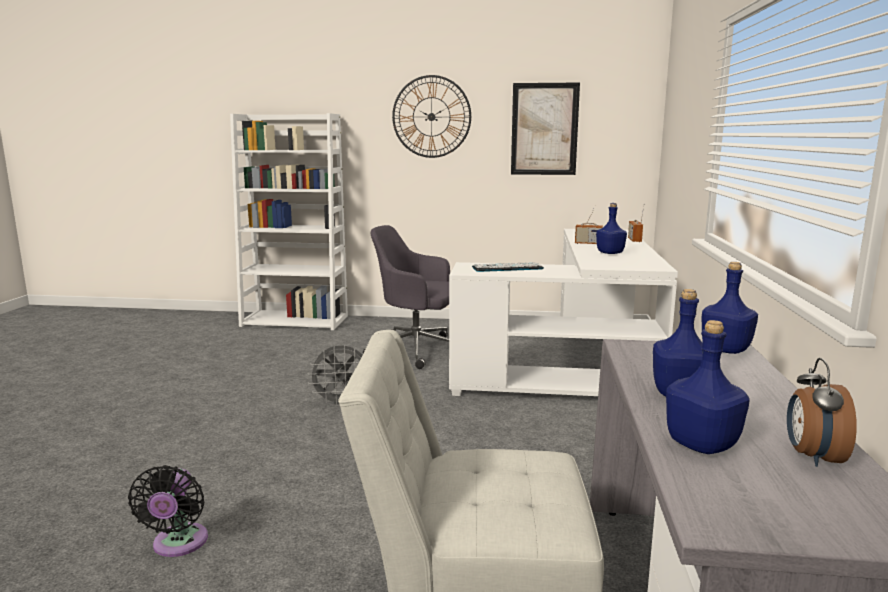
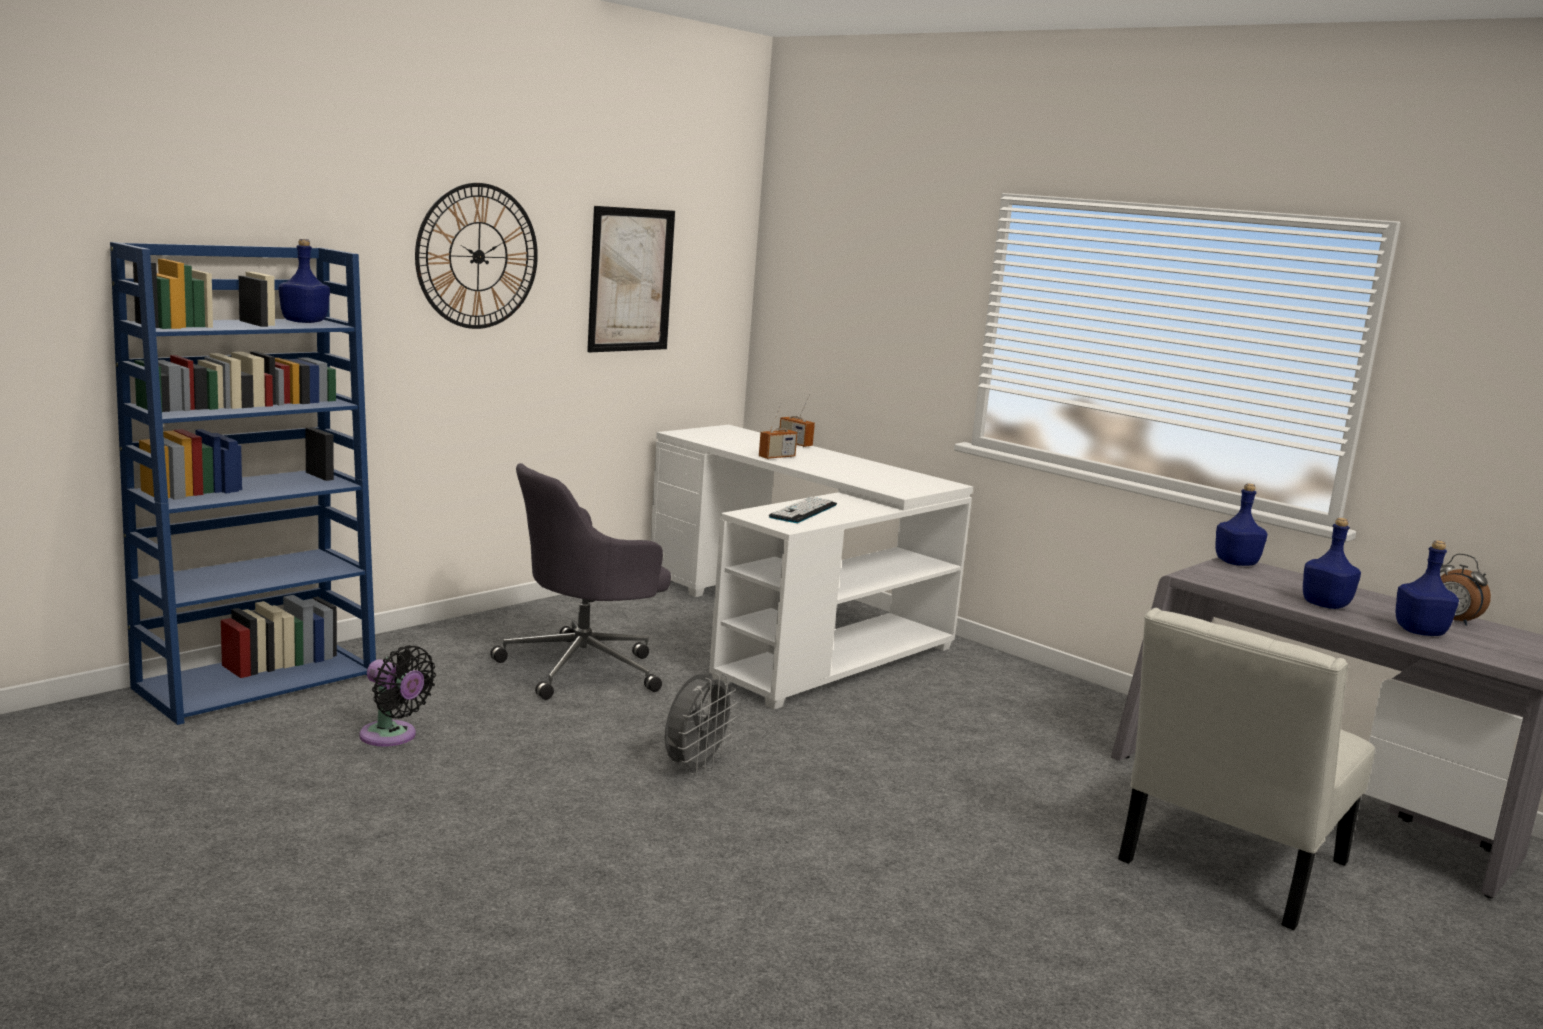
camera: 55 degrees left, 0 degrees up
(178, 544) = (969, 968): black fan -> black fan (392, 737)
(296, 321) = (258, 681): white bookcase -> blue bookcase
(610, 253) = (846, 469): blue bottle -> blue bottle (305, 322)

